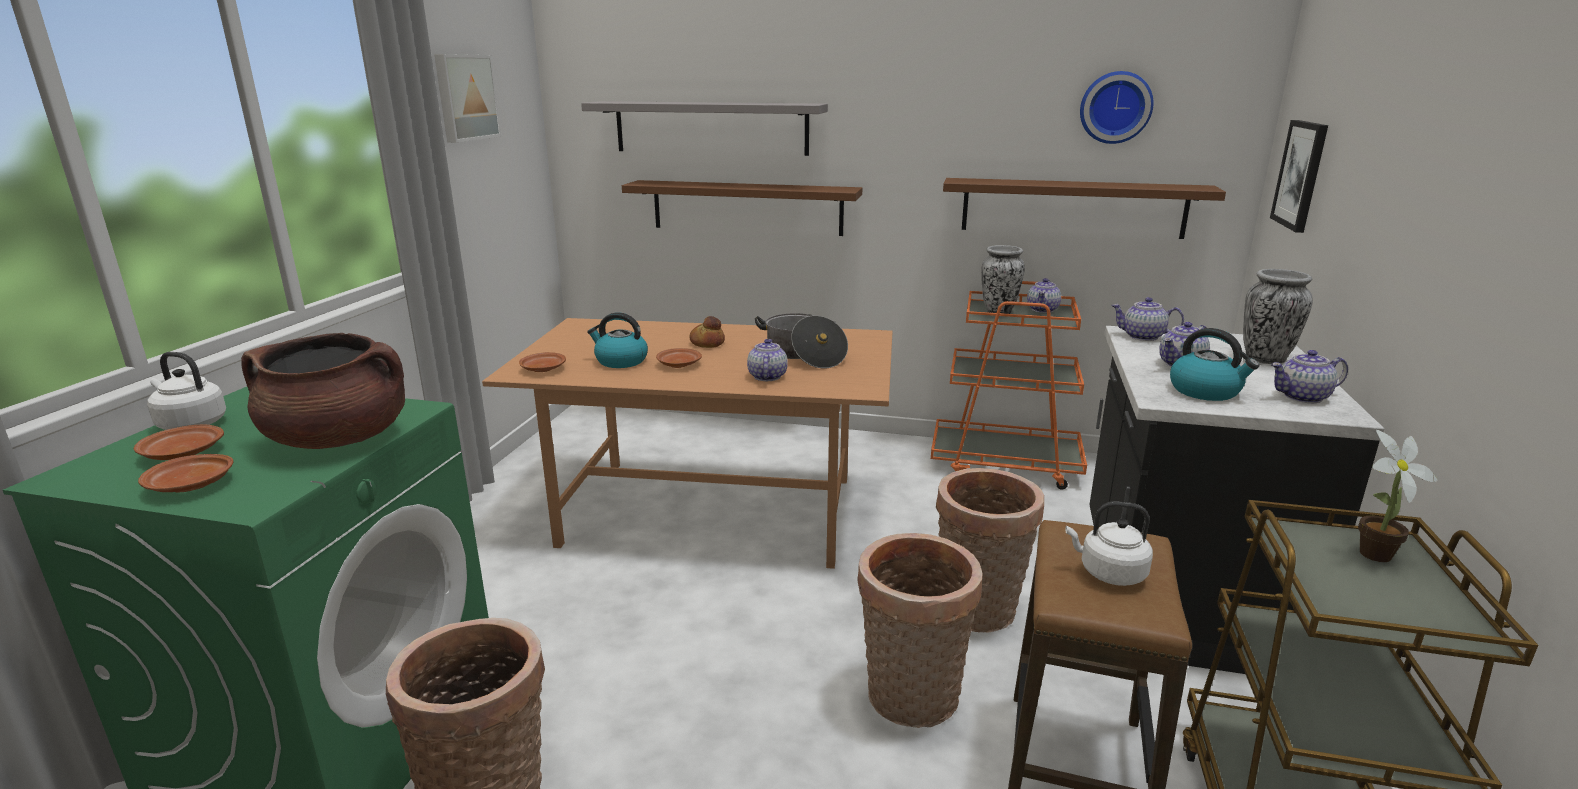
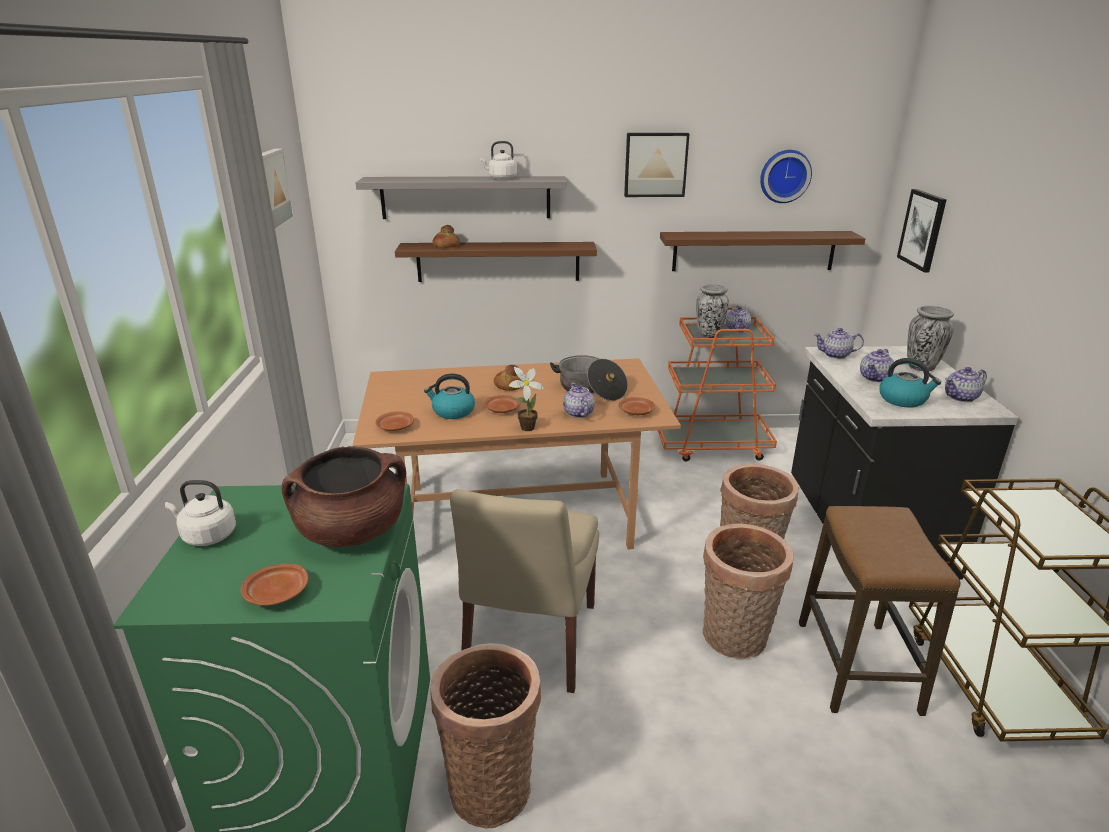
camera: 15 degrees left, 5 degrees up
(182, 454) = (234, 565): brown plate -> brown plate (635, 412)
(640, 654) = (529, 642): none -> beige chair
(683, 183) = (446, 246): none -> bread
(940, 90) = (655, 164): none -> picture
(1108, 573) = (890, 540): white kettle -> white kettle (501, 178)
(1370, 555) = (1041, 507): potted plant -> potted plant (525, 428)

